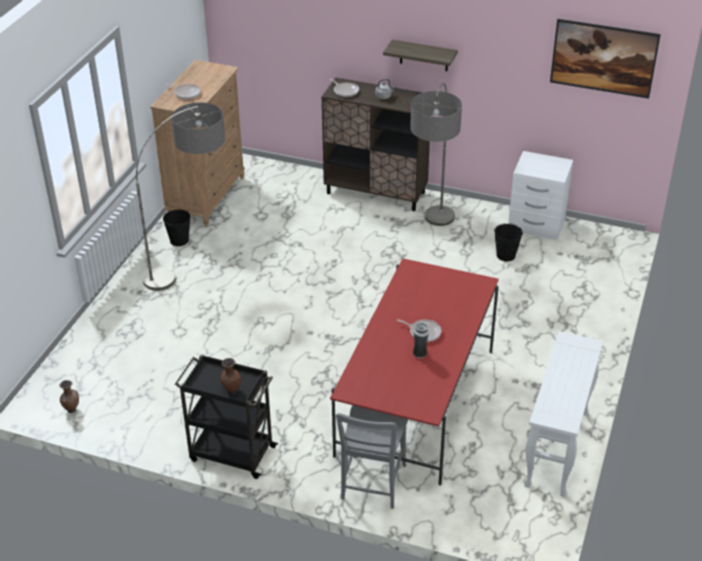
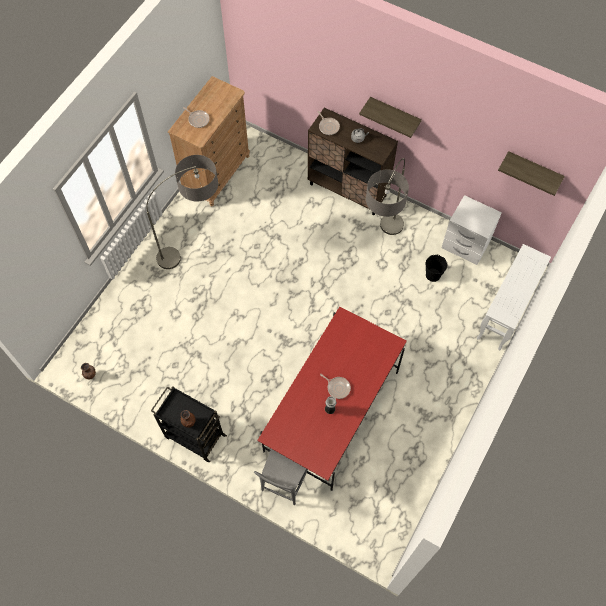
camera: 10 degrees right, 25 degrees up
(179, 240) = (189, 218): black bucket -> none
(557, 449) = (421, 473): white console table -> white console table (504, 314)
(601, 74) = (533, 169): picture -> shelf

